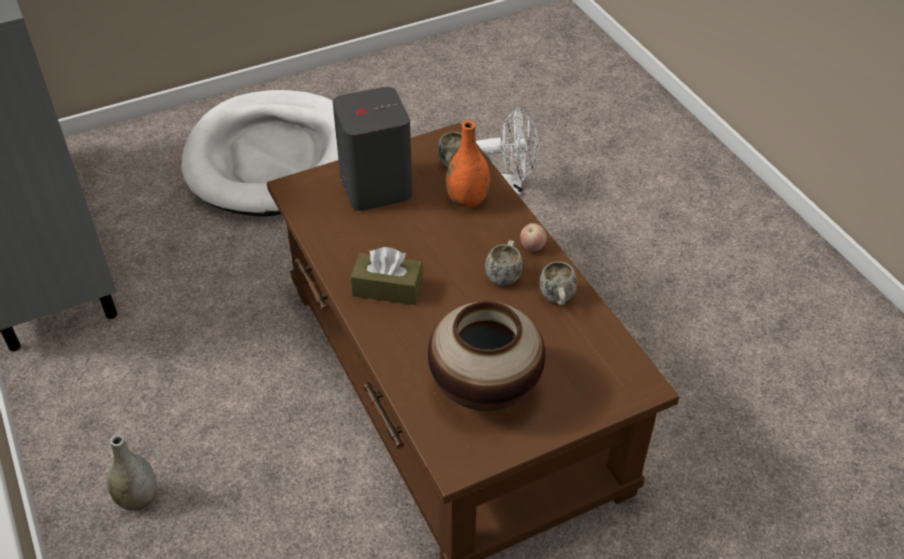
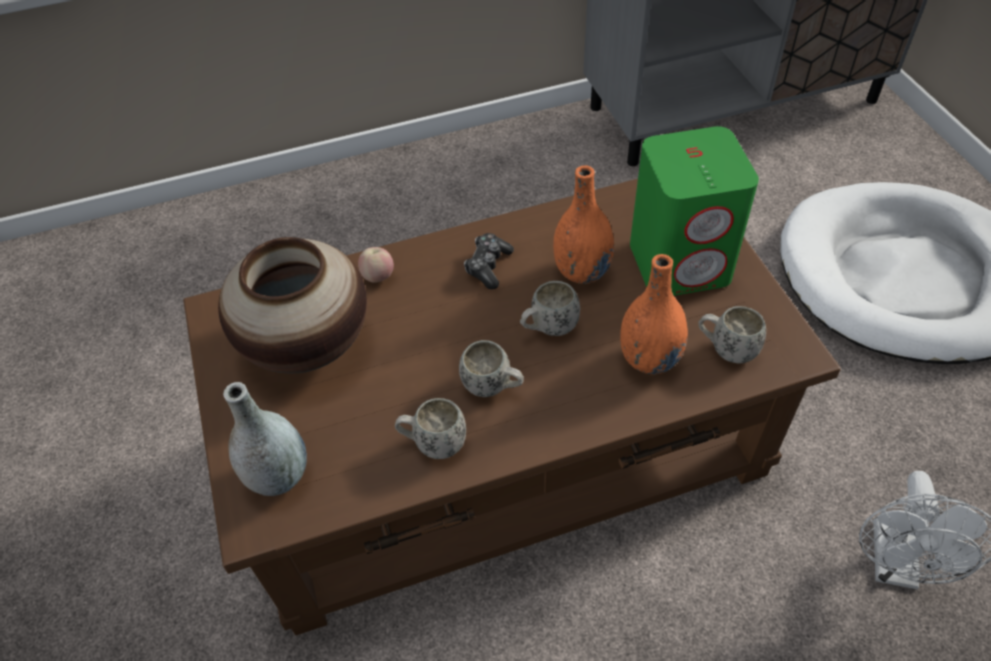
camera: 100 degrees right, 5 degrees up
(138, 498) = (412, 197): grey vase -> grey vase (279, 476)
(375, 186) = (680, 262): grey speaker -> green speaker
(387, 288) = (488, 266): brown tissue box -> game controller
(389, 236) = (581, 272): none -> orange vase
(447, 250) = (548, 328): none -> white mug
(532, 247) = (542, 427): apple -> apple (378, 277)

